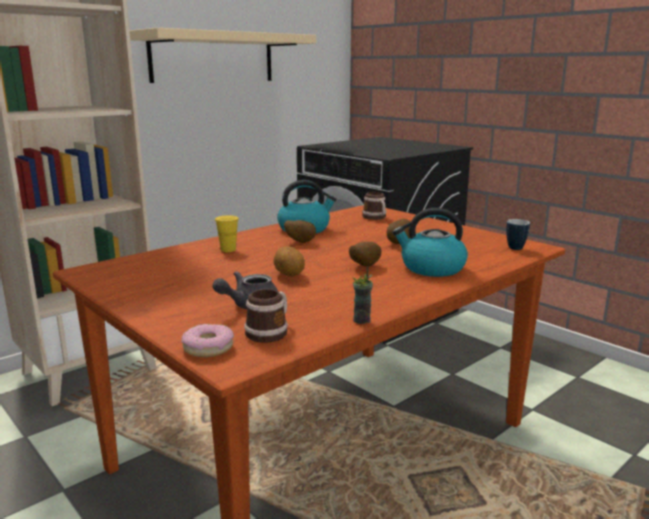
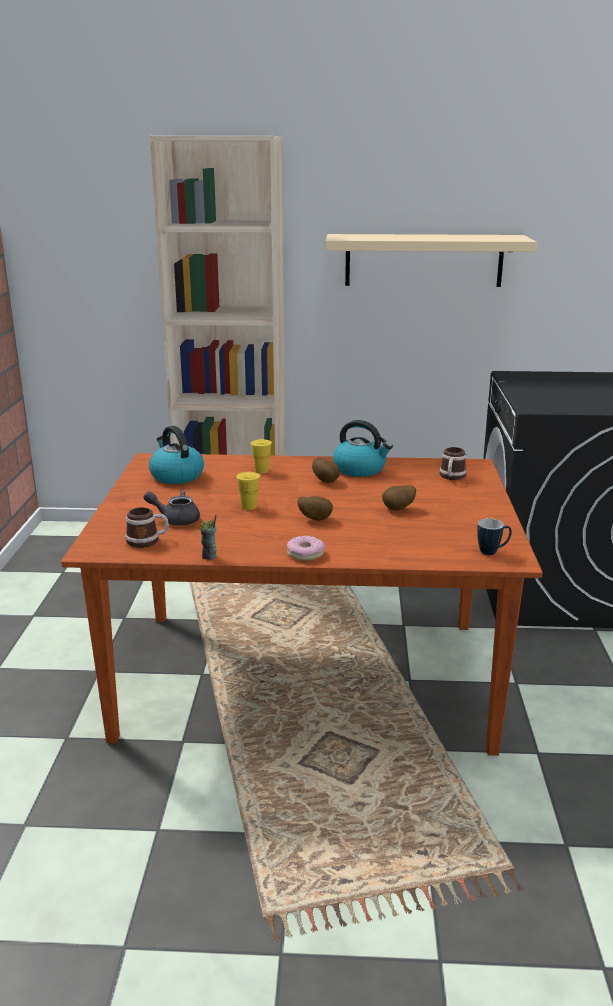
camera: 45 degrees right, 5 degrees up
(208, 348) = (100, 536): donut -> donut (305, 554)
(289, 275) = (249, 506): potato -> yellow cup
(431, 268) = (359, 540): kettle -> kettle (176, 476)

